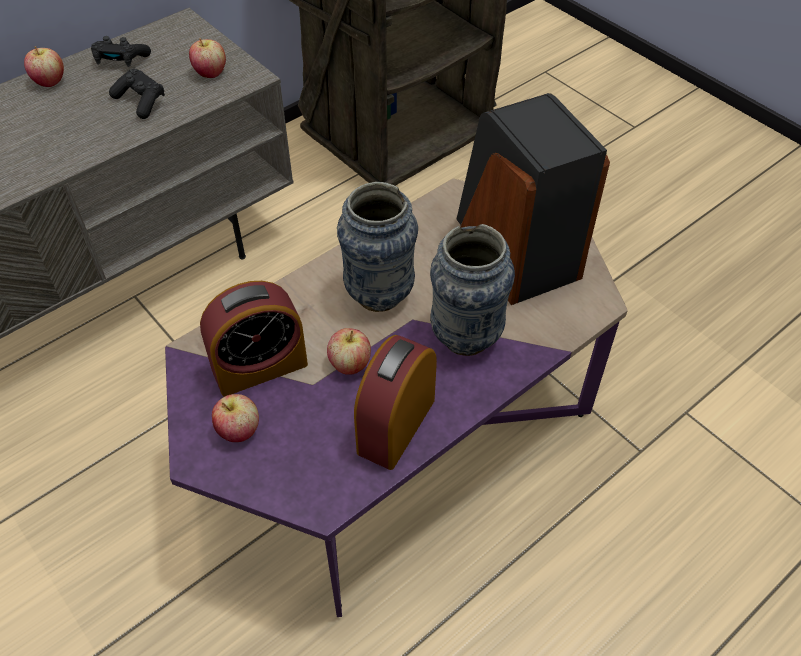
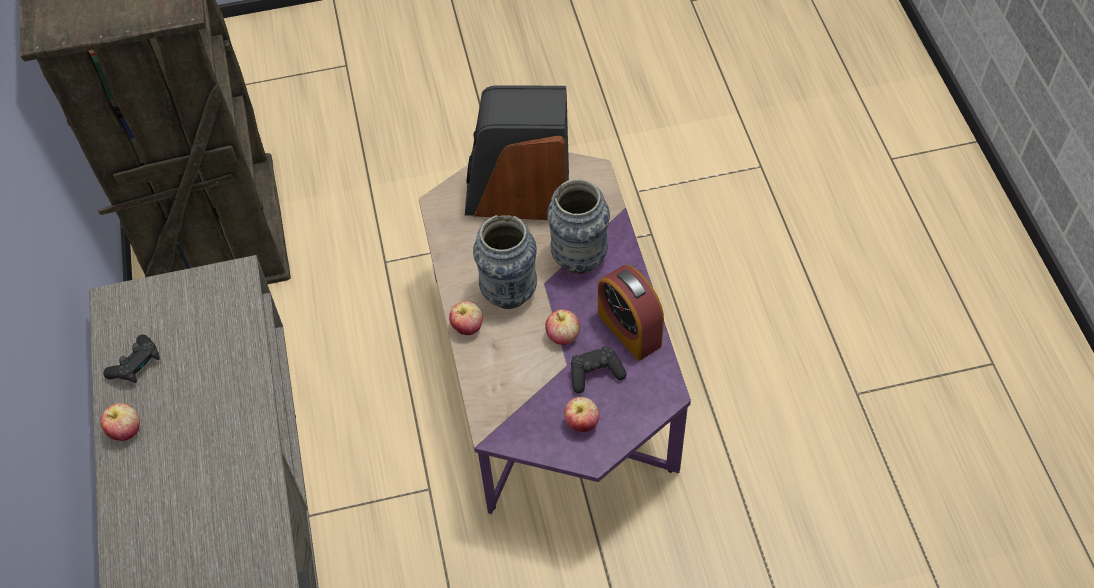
camera: 60 degrees left, 5 degrees up
(141, 102) = (213, 365): black game controller -> black game controller (595, 374)
(210, 73) = (210, 302): apple -> apple (467, 327)
(259, 367) = (532, 392): alarm clock -> none

